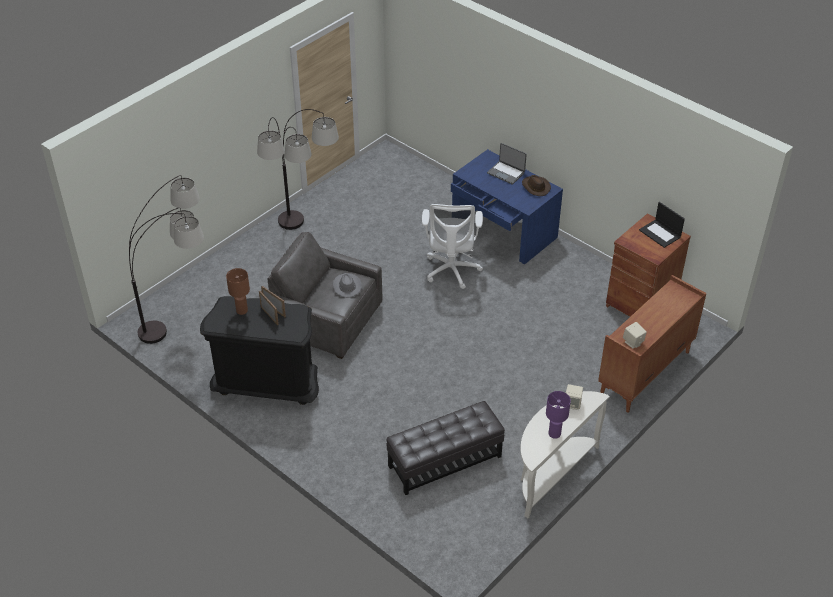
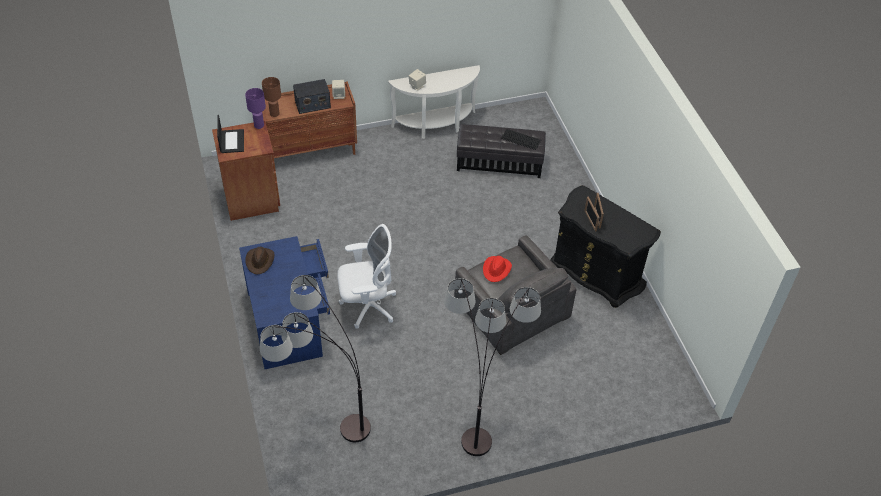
camera: 150 degrees left, 5 degrees up
(188, 328) = (639, 363): floor lamp -> floor lamp (320, 417)
(242, 311) = (618, 231): brown table lamp -> brown table lamp (274, 113)
(347, 286) = (496, 269): grey hat -> red hat
(422, 440) = (521, 139): none -> keyboard
(451, 267) = (366, 307): white office chair -> white office chair turned 45 degrees clockwise
(506, 173) = (269, 290): laptop -> none
(554, 434) = (446, 76): purple table lamp -> purple table lamp (259, 125)
(646, 320) = (312, 104): none -> radio

